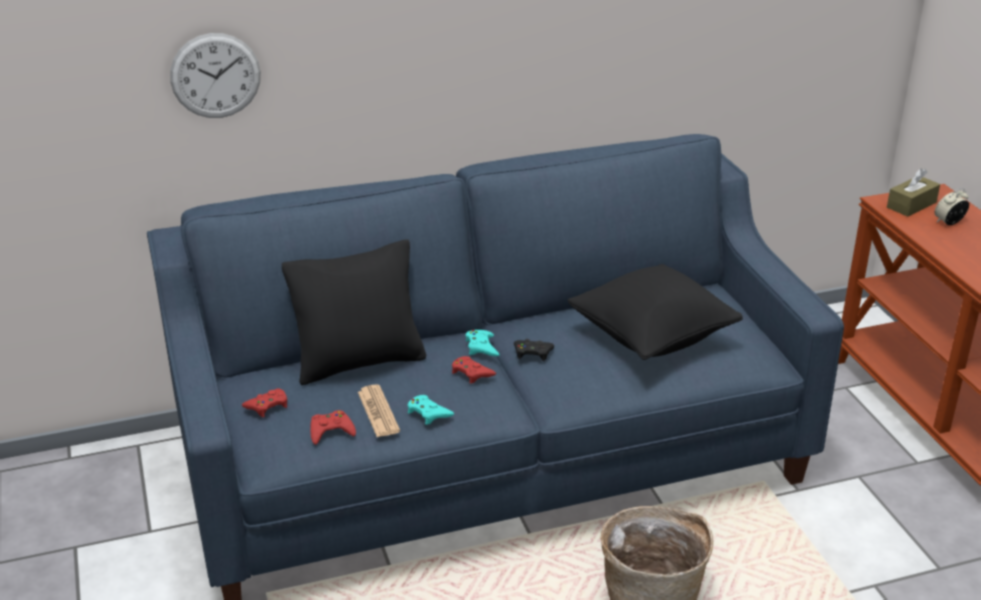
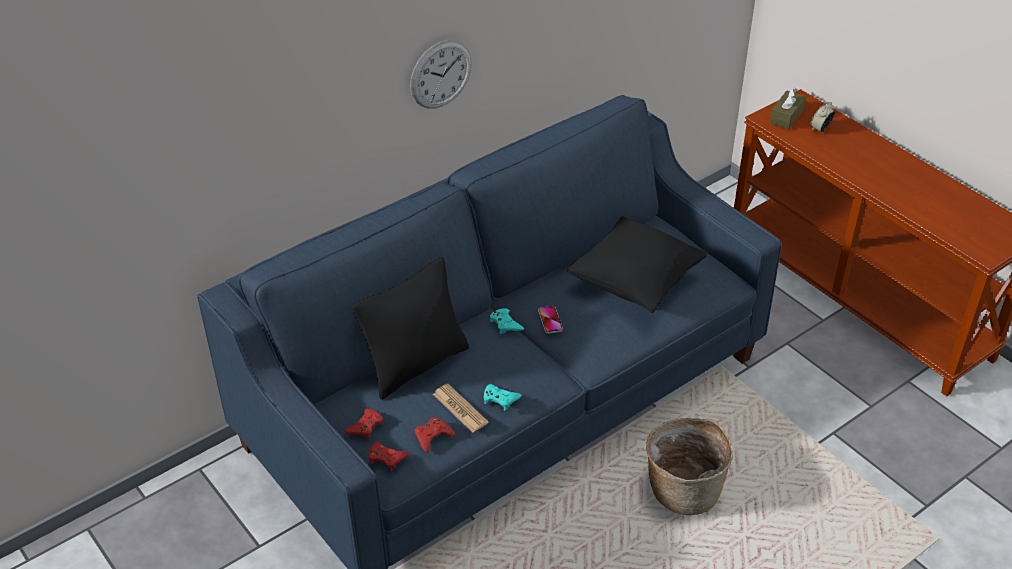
camera: 20 degrees left, 10 degrees up
(215, 76) = (242, 149): wall clock -> wall clock (441, 74)
(471, 373) = (512, 352): red game controller -> red game controller (386, 458)
(532, 353) = (550, 320): black game controller -> phone

